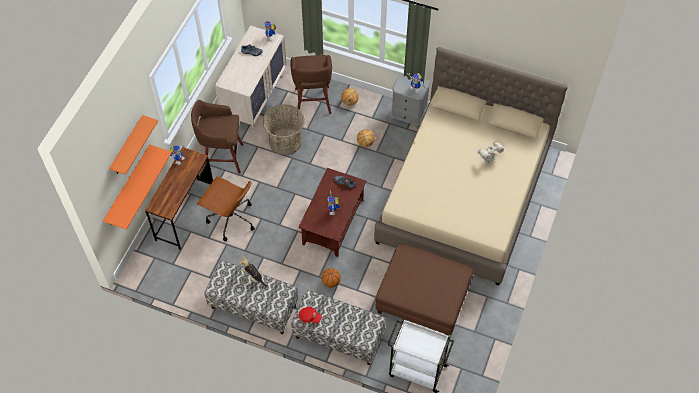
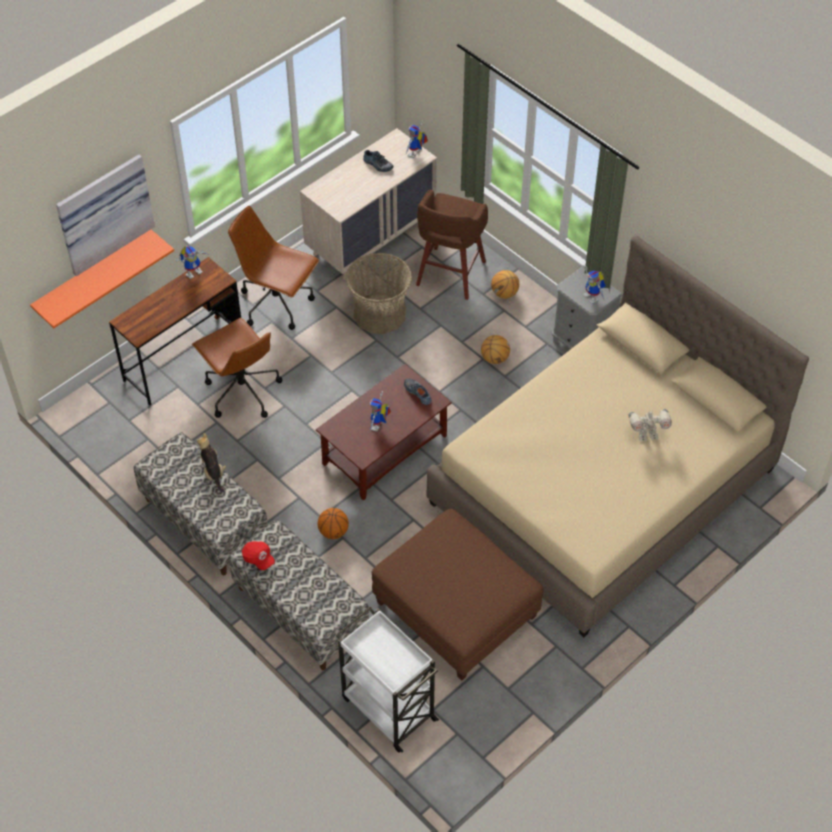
camera: 25 degrees right, 5 degrees down
(127, 147) = (103, 212): orange shelf -> picture
(222, 158) = (277, 304): brown stool -> brown office chair

